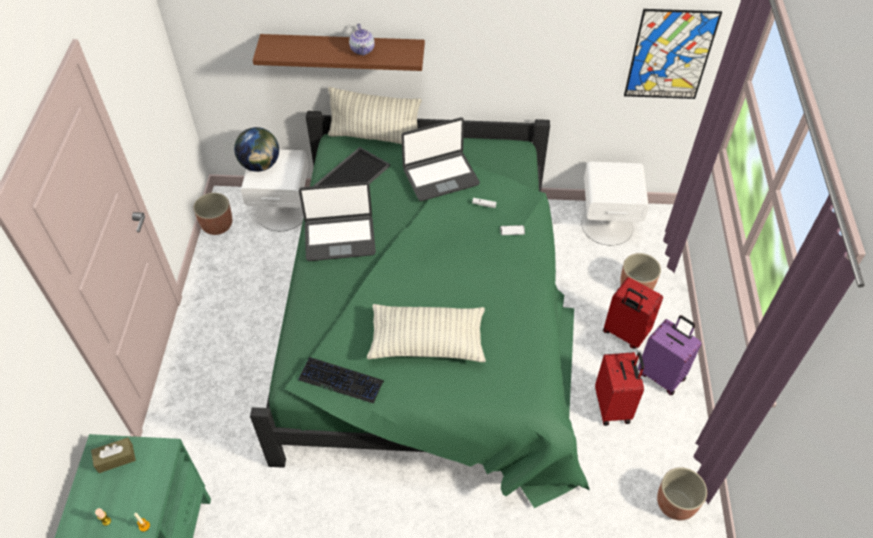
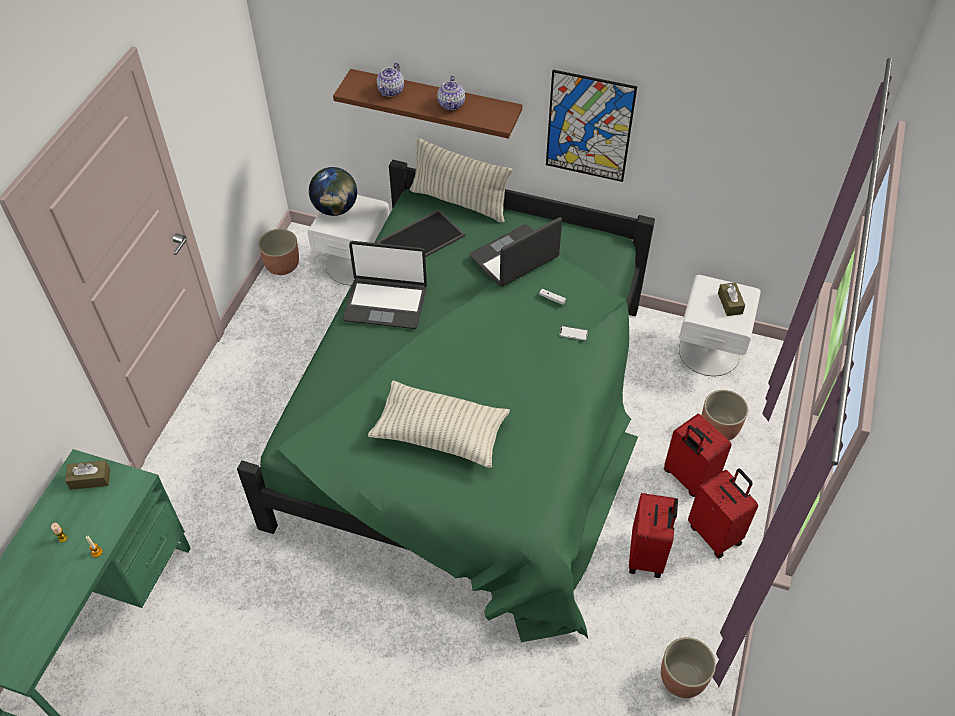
camera: 15 degrees right, 0 degrees up
(304, 47) = (391, 90): none -> teapot
(341, 380) = (337, 453): keyboard -> none
(440, 176) = (514, 258): laptop -> laptop turned 150 degrees clockwise
(623, 180) = (730, 303): none -> brown tissue box
(662, 375) = (715, 533): purple suitcase -> red suitcase
(670, 55) = (797, 170): picture -> picture (589, 127)

